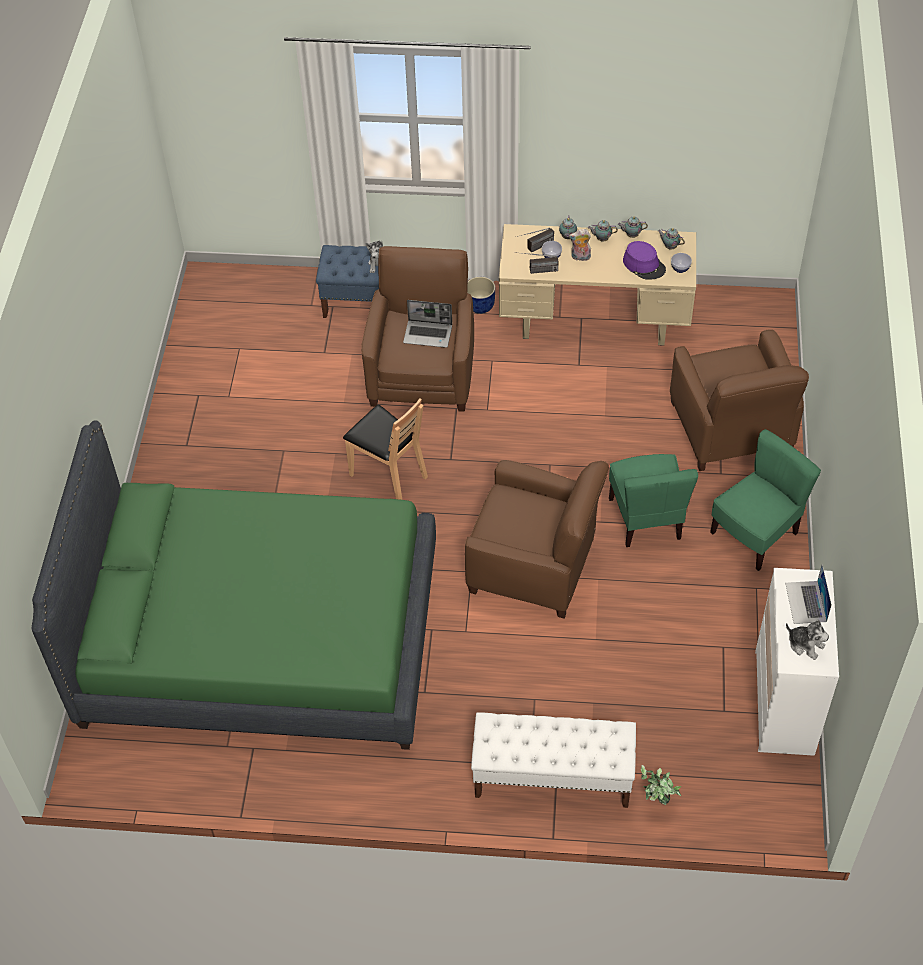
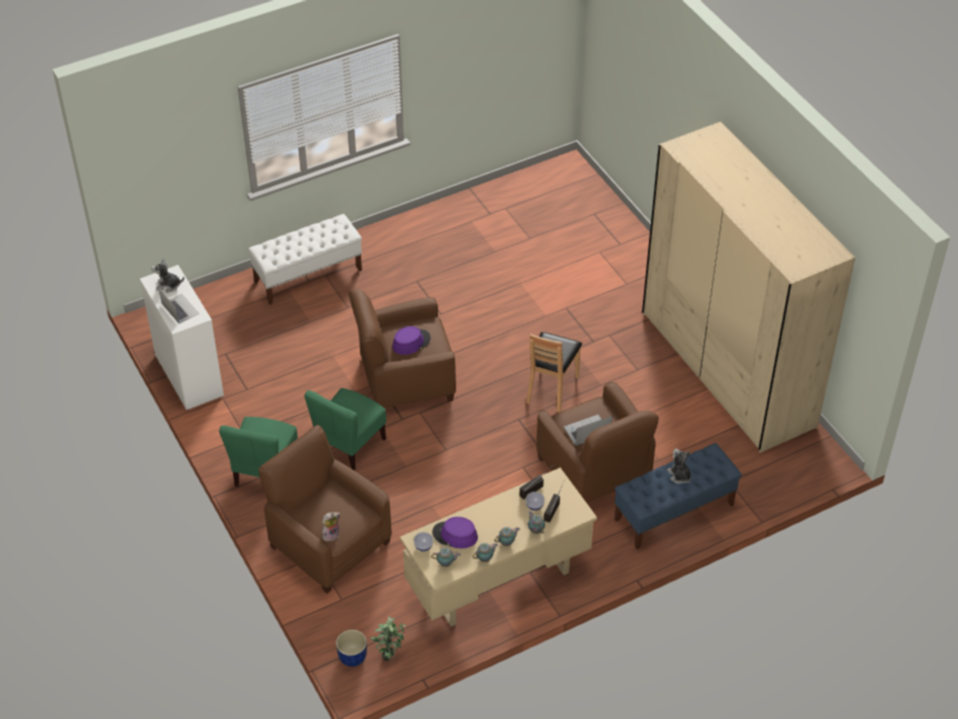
camera: 145 degrees right, 5 degrees down
(197, 405) = (727, 369): none -> beige wardrobe
(260, 638) = (540, 263): green bed -> none
(388, 474) = (551, 389): brown chair -> brown chair turned 75 degrees counterclockwise
(480, 306) = (600, 549): blue planter -> blue planter (352, 657)
(527, 517) = (411, 342): none -> purple hat
(580, 257) = (511, 516): plush toy -> plush toy (331, 534)
(646, 519) = (349, 445): green chair -> green chair turned 105 degrees counterclockwise
(657, 803) = (238, 290): potted plant -> potted plant (389, 653)

